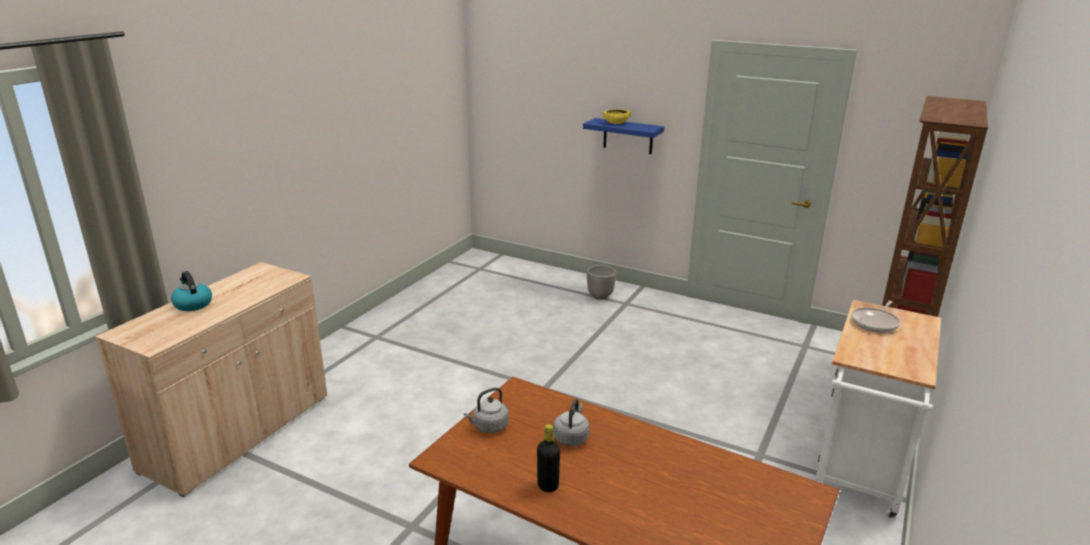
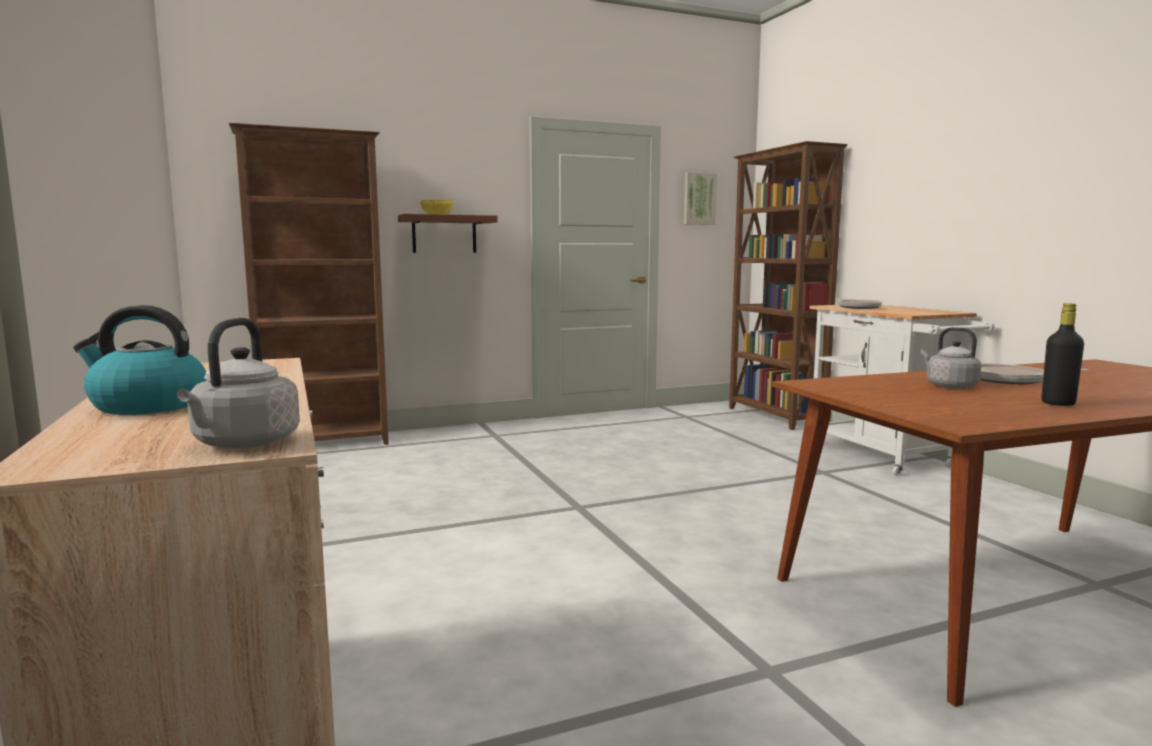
camera: 50 degrees left, 15 degrees down
(489, 427) = (893, 400): grey kettle -> grey kettle (243, 444)
(527, 270) = (326, 444): none -> brown bookcase
(600, 296) = (458, 438): planter -> none
(628, 136) = (444, 234): blue shelf -> brown shelf
(632, 458) = (1010, 380): none -> frying pan
(895, 131) = (698, 199): none -> picture

